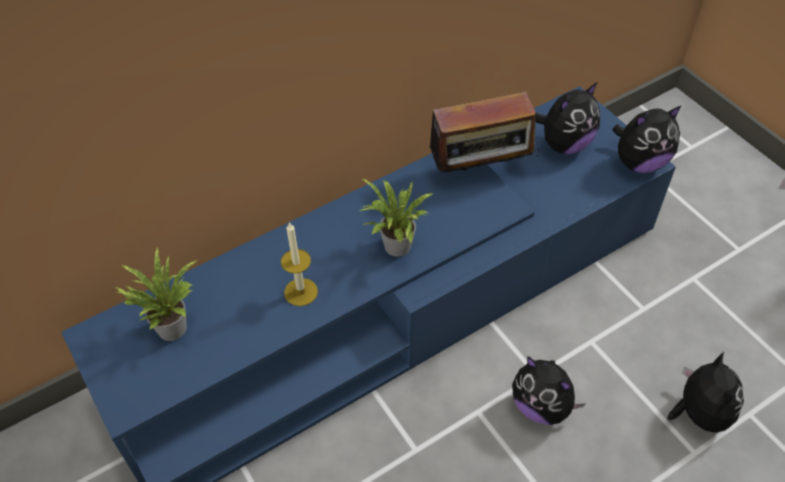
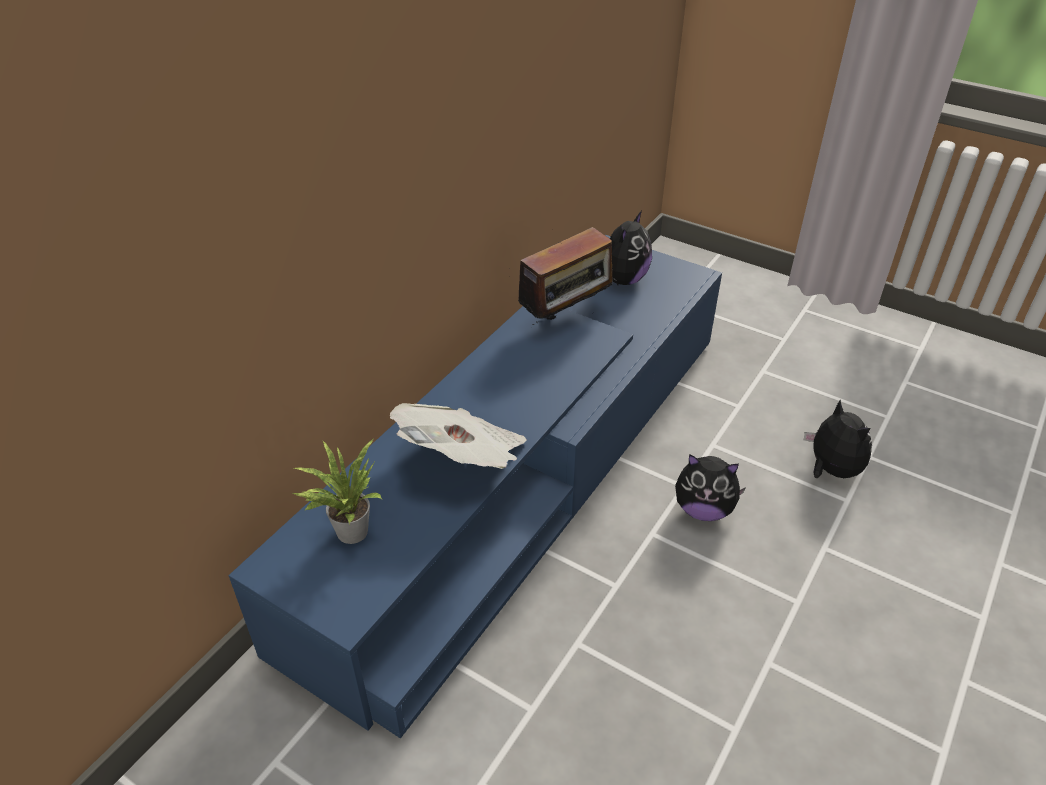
camera: 25 degrees left, 10 degrees down
(301, 292) = (464, 459): candle -> newspaper
(395, 248) = (530, 397): potted plant -> none
(639, 162) = (692, 277): plush toy -> none

